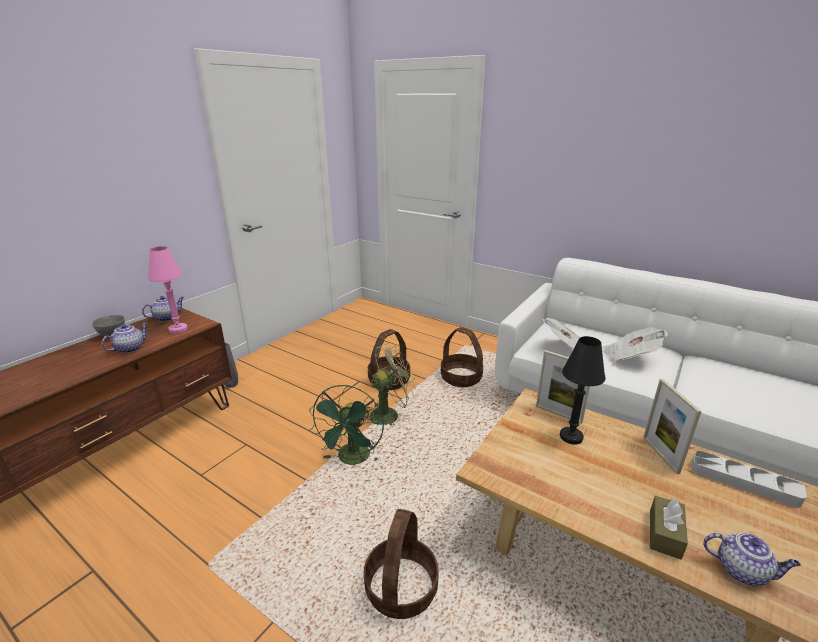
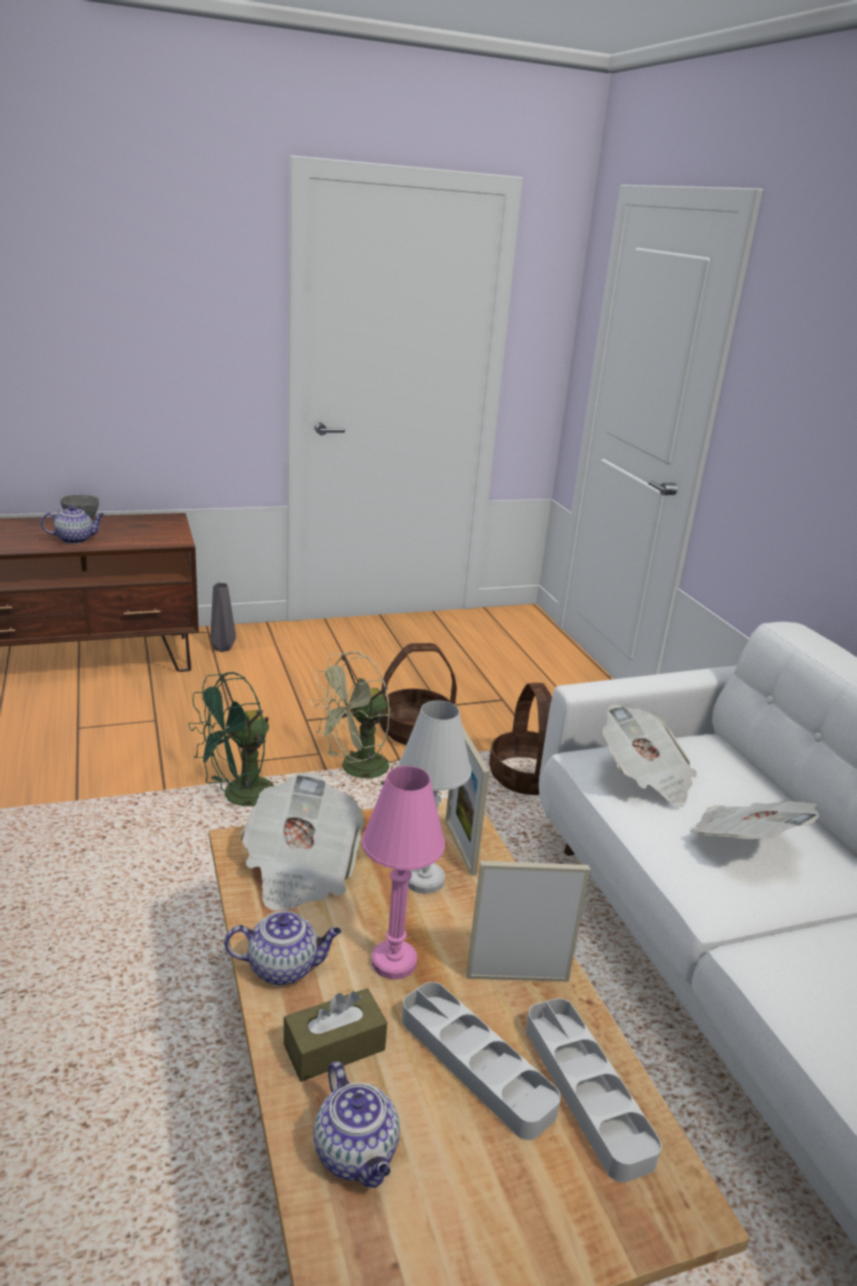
camera: 35 degrees right, 0 degrees up
(167, 317) = (155, 521): teapot -> teapot (284, 967)
(178, 329) = (145, 537): pink table lamp -> pink table lamp (393, 962)
(389, 414) = (356, 771): green fan -> green fan turned 135 degrees clockwise
(401, 588) = (109, 955): basket -> none
(523, 465) = (300, 868): none -> newspaper
(571, 436) = (424, 880): black table lamp -> white table lamp
(660, 454) = (517, 977): picture frame -> picture frame turned 60 degrees clockwise
(706, 499) = (475, 1064): none -> grey tray

